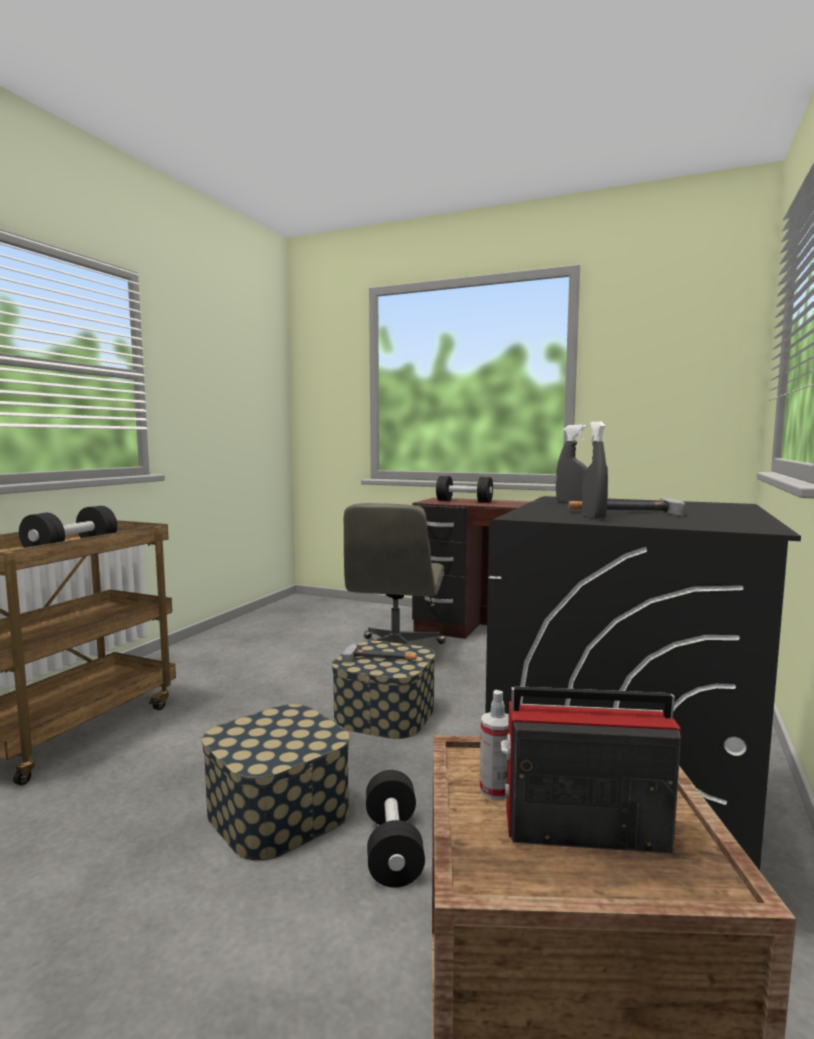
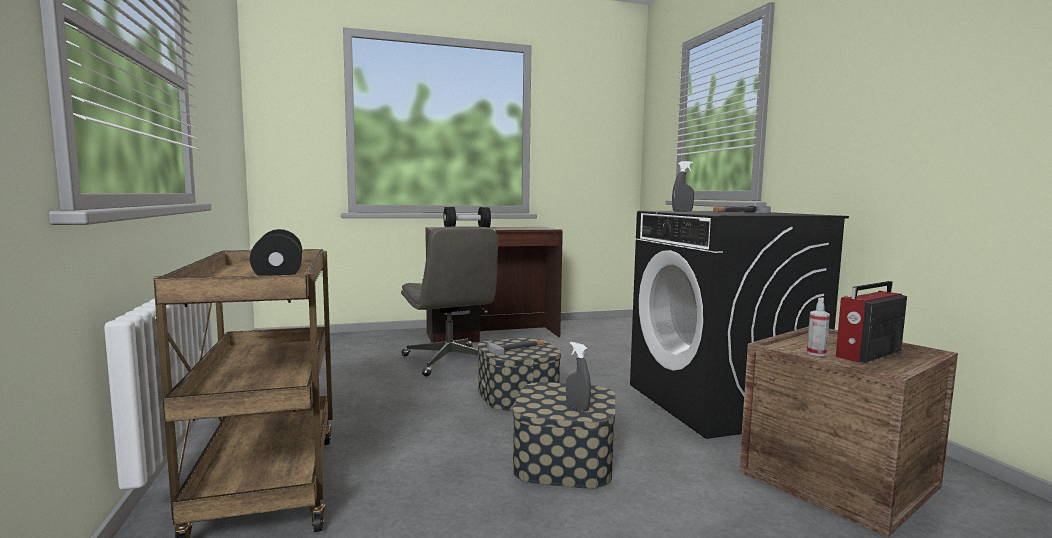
camera: 40 degrees left, 0 degrees up
(393, 848) = (657, 450): black dumbbell -> none
(593, 517) = (746, 214): grey spray bottle -> grey spray bottle (577, 408)

